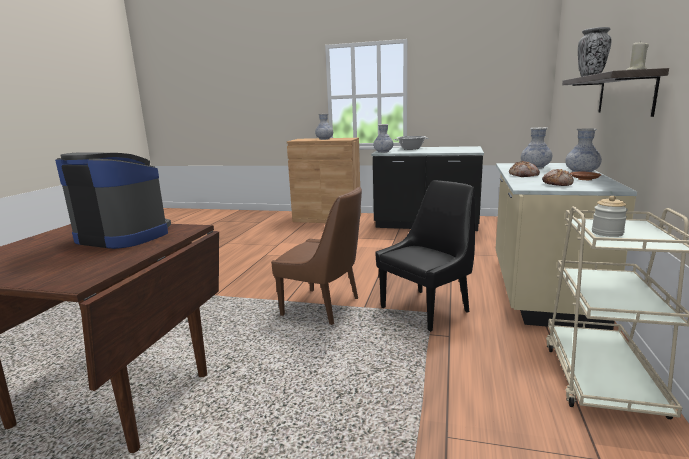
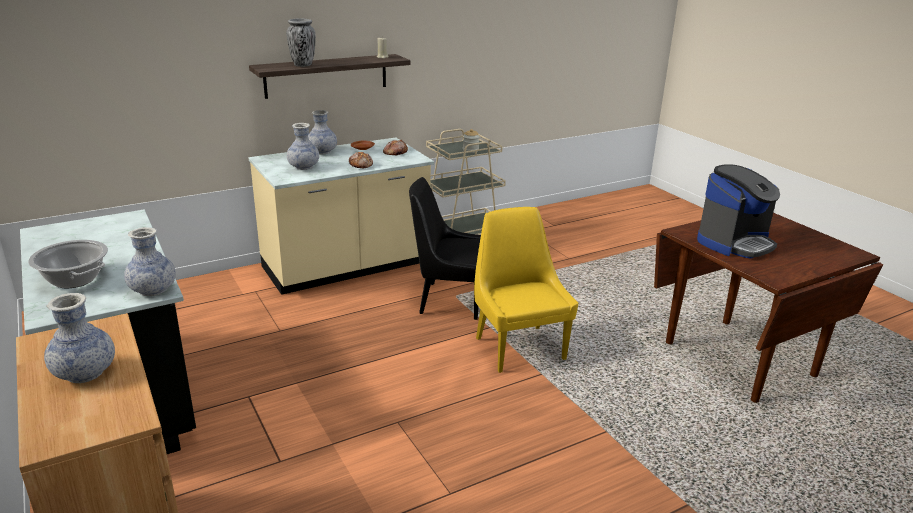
camera: 135 degrees left, 10 degrees up
(124, 236) = (734, 243): coffee machine -> coffee machine turned 105 degrees counterclockwise
(324, 307) = (518, 347): brown chair -> yellow chair

